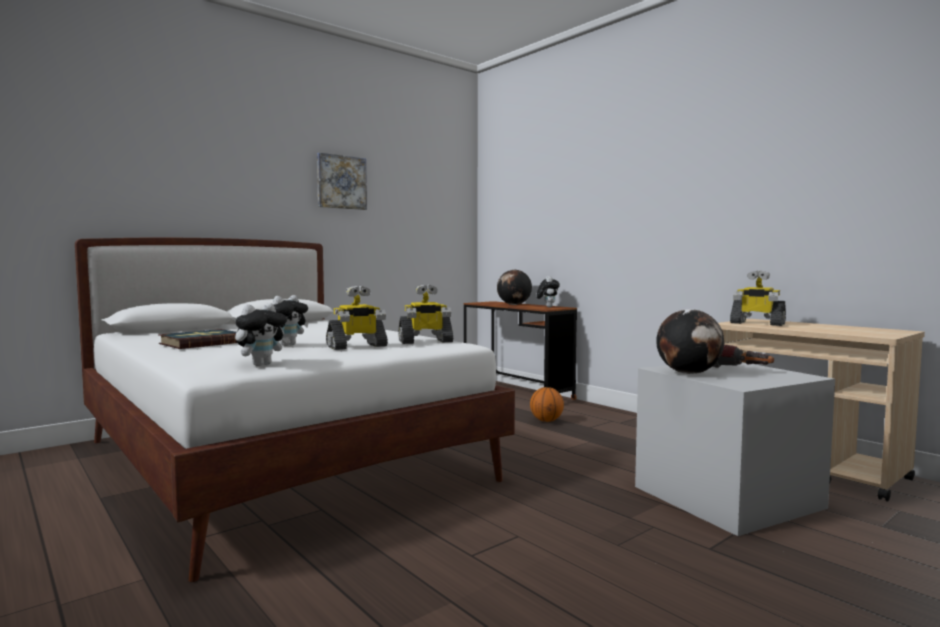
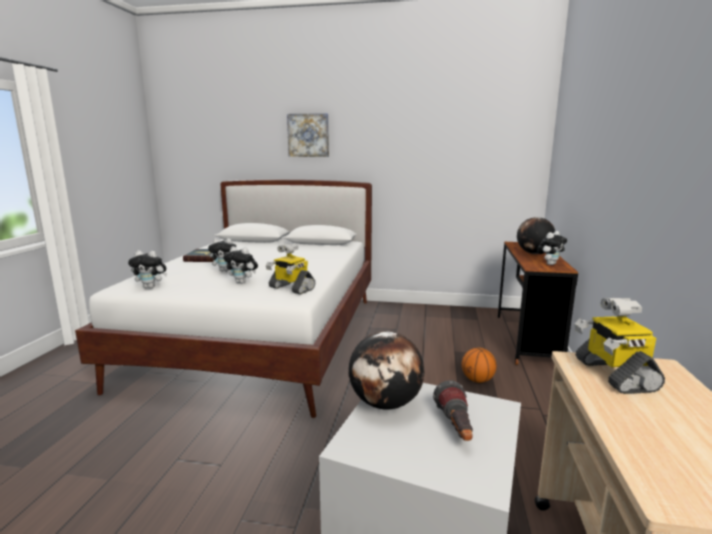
camera: 50 degrees right, 10 degrees up
(341, 182) = (396, 131): picture -> picture (308, 135)
(357, 346) = (242, 282): toy robot -> plush toy

